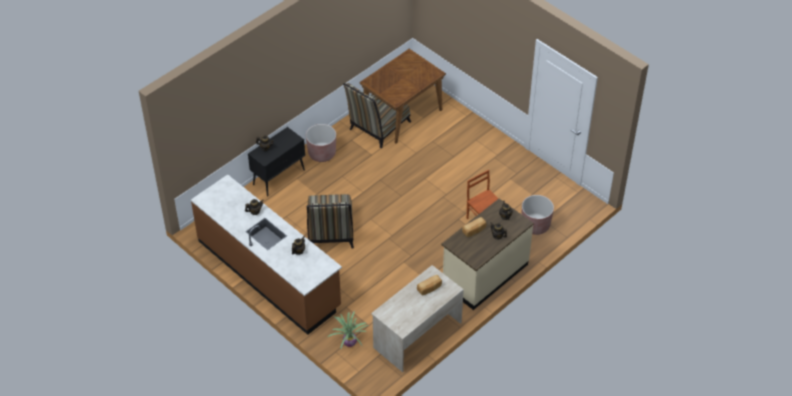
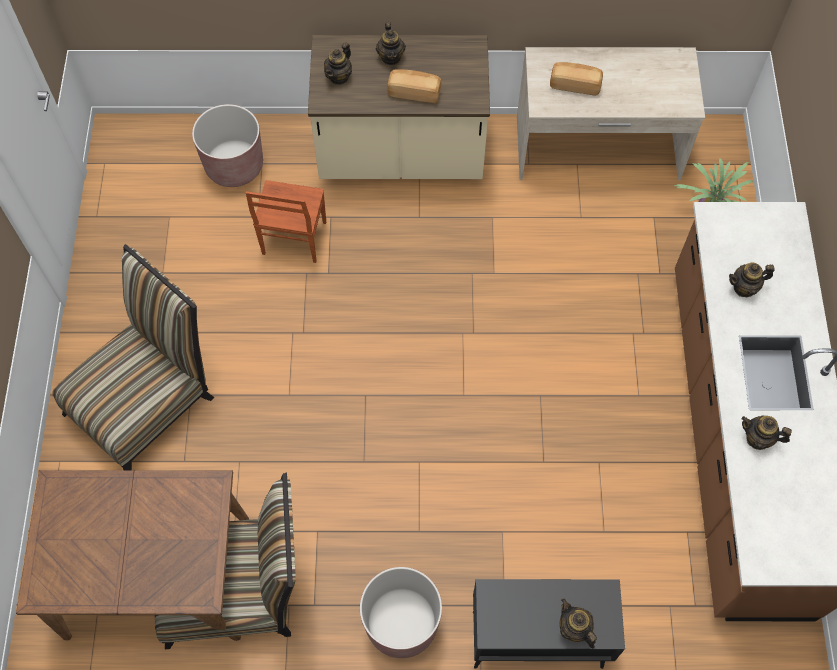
camera: 135 degrees left, 15 degrees up
(330, 233) = (557, 426): chair -> chair (146, 399)

